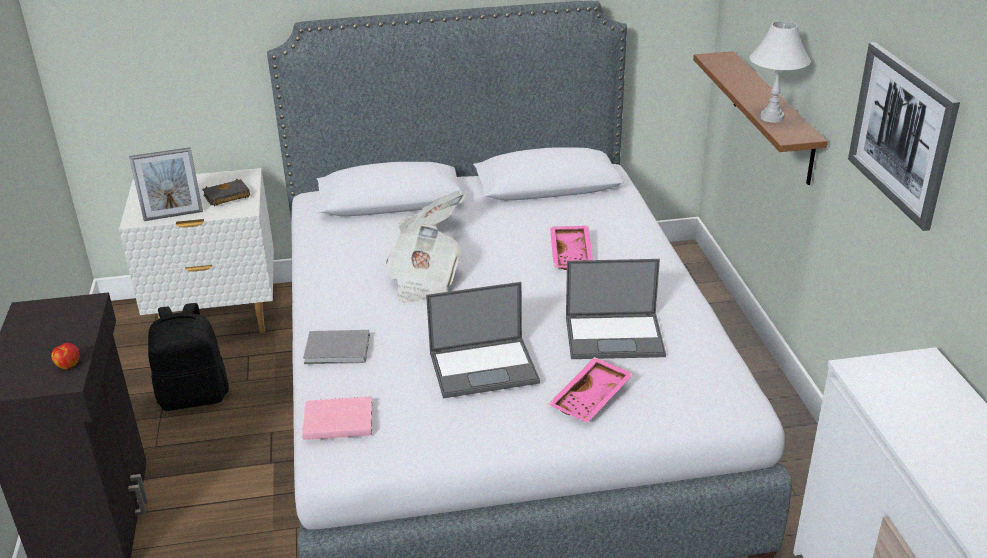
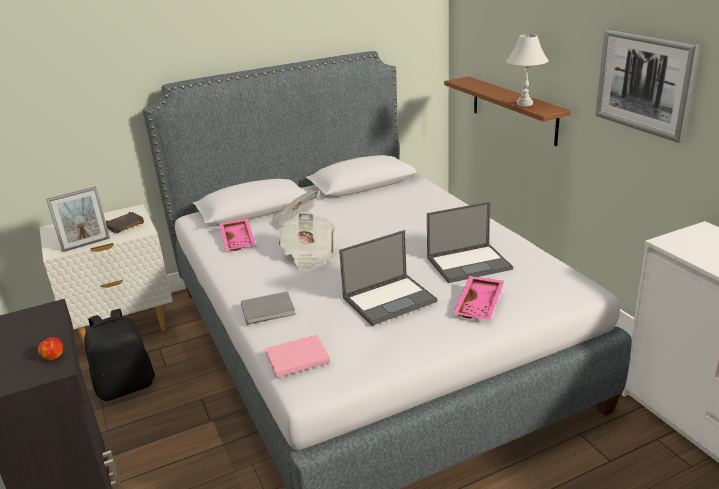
camera: 15 degrees left, 5 degrees down
(572, 255) = (407, 220): pink tray -> pink tray (239, 240)

